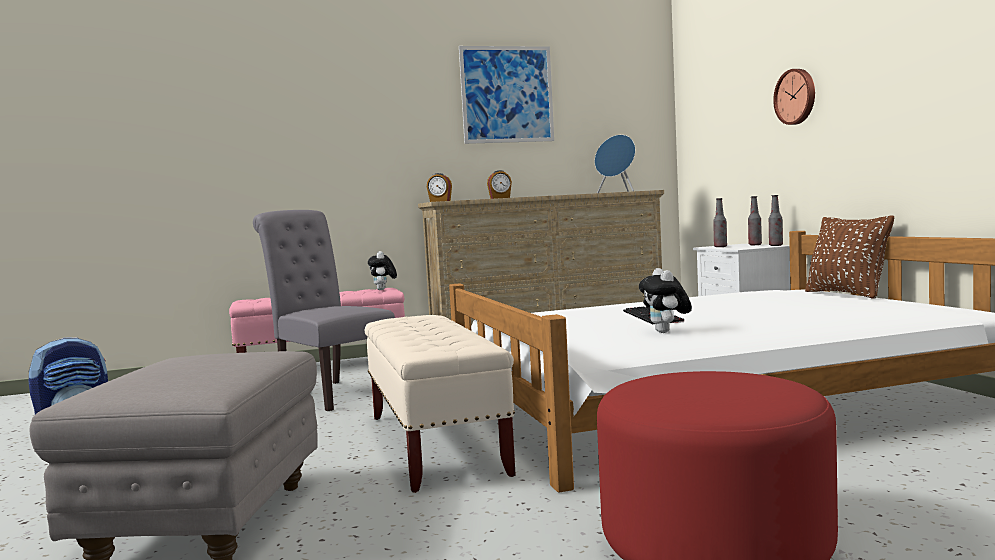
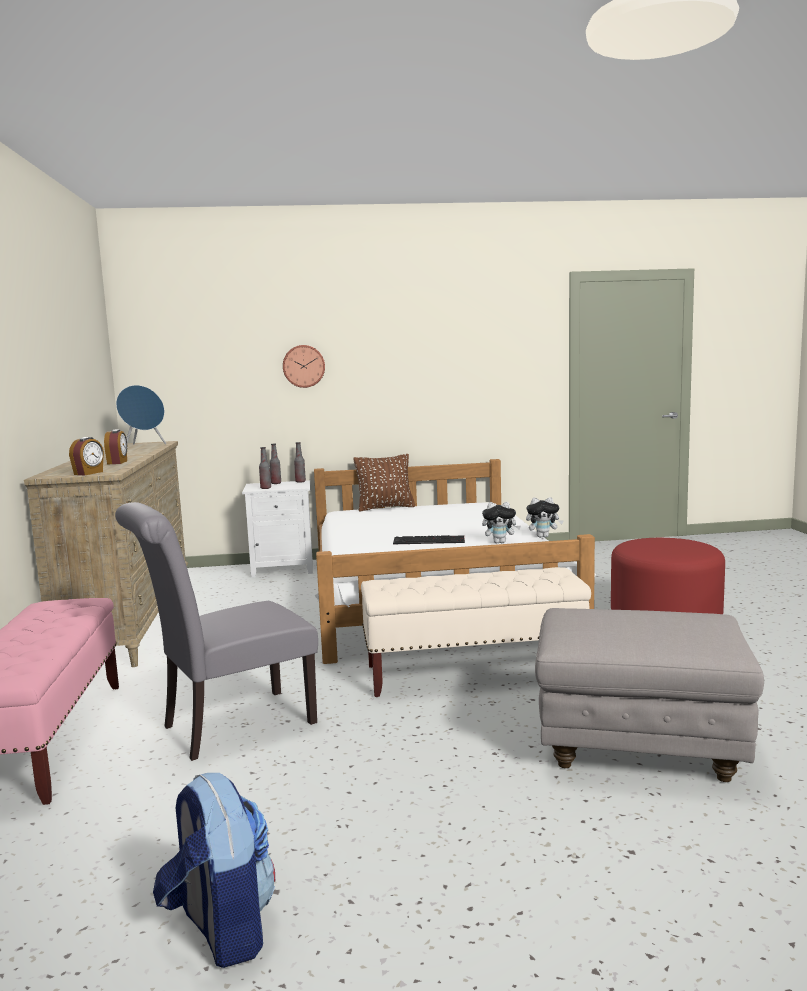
camera: 80 degrees left, 5 degrees up
(383, 290) = (69, 603): plush toy -> plush toy (543, 536)
(507, 94) = (50, 332): picture -> none

